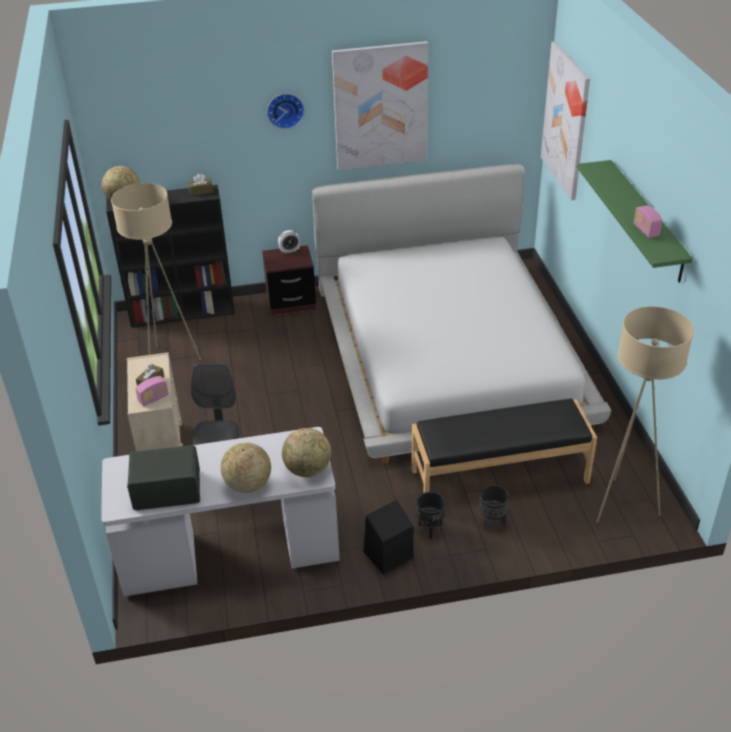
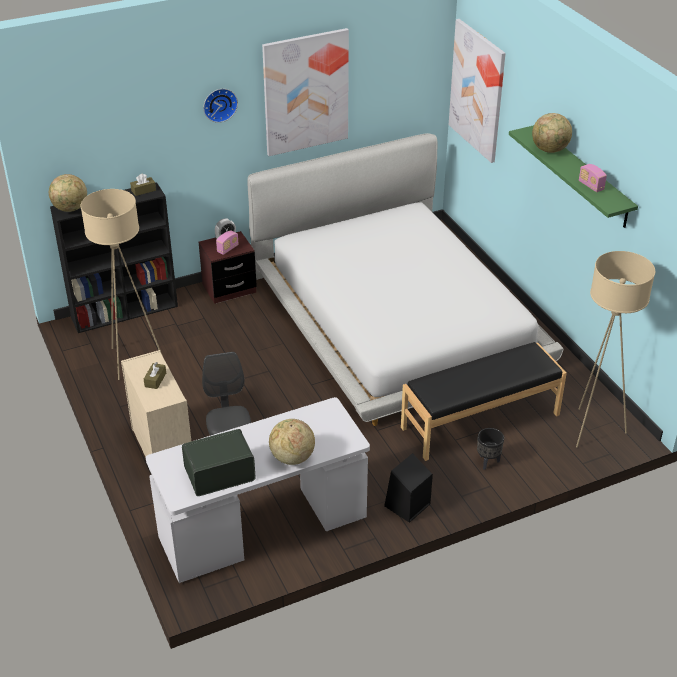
camera: 15 degrees left, 0 degrees up
(153, 399) = (165, 395): radio -> radio (227, 249)
(308, 470) = (341, 436): globe -> globe (550, 150)
(430, 529) = (436, 477): black planter -> none

